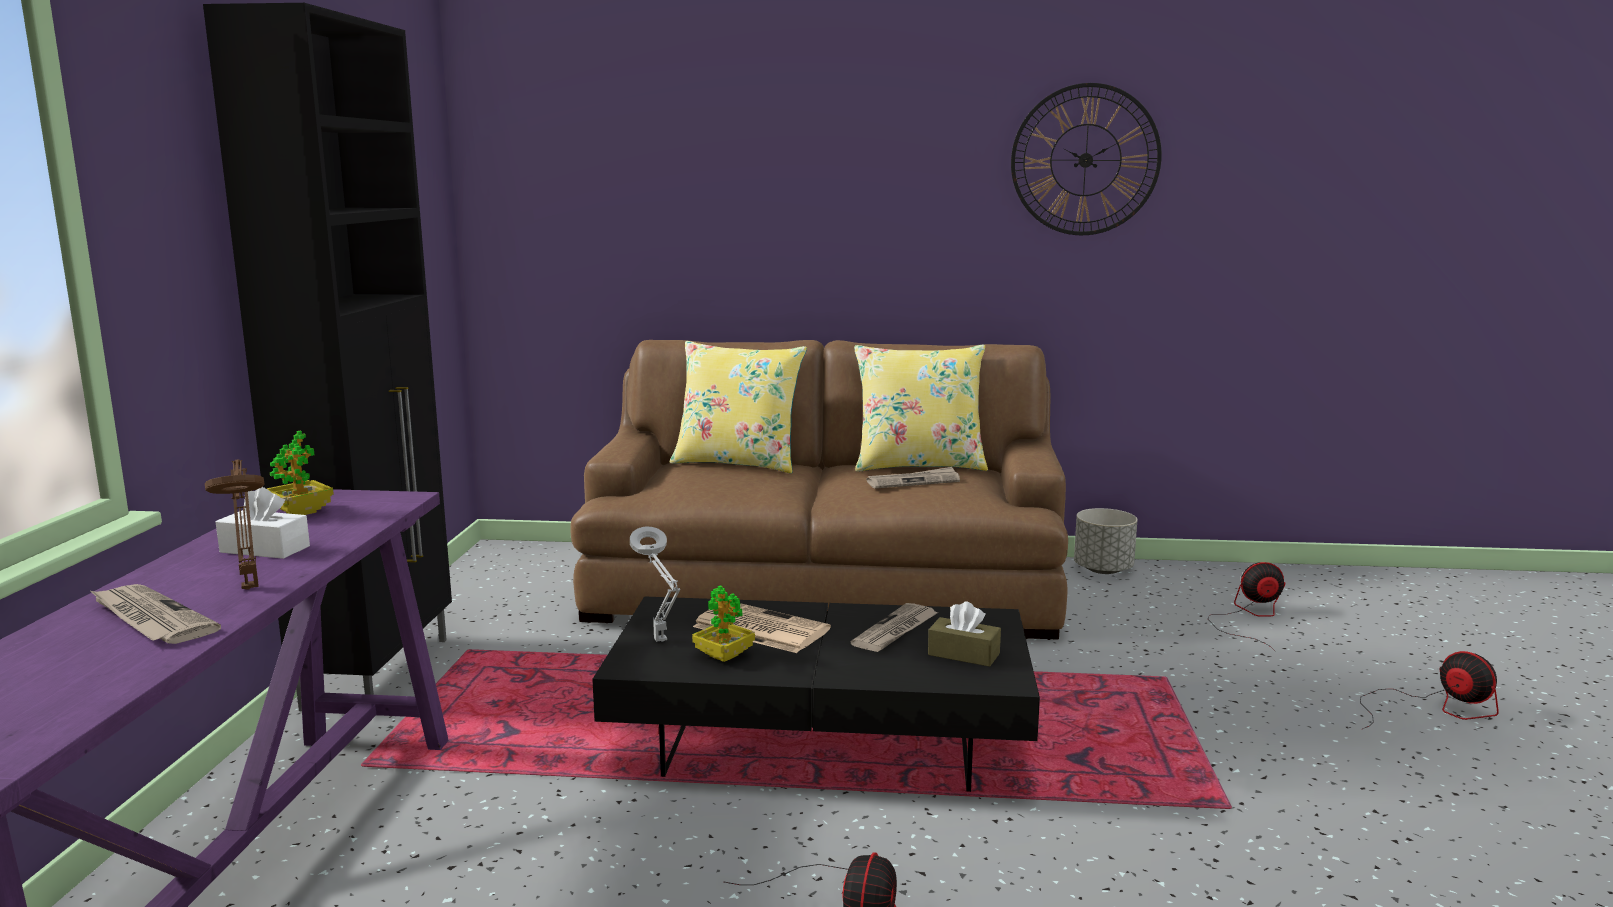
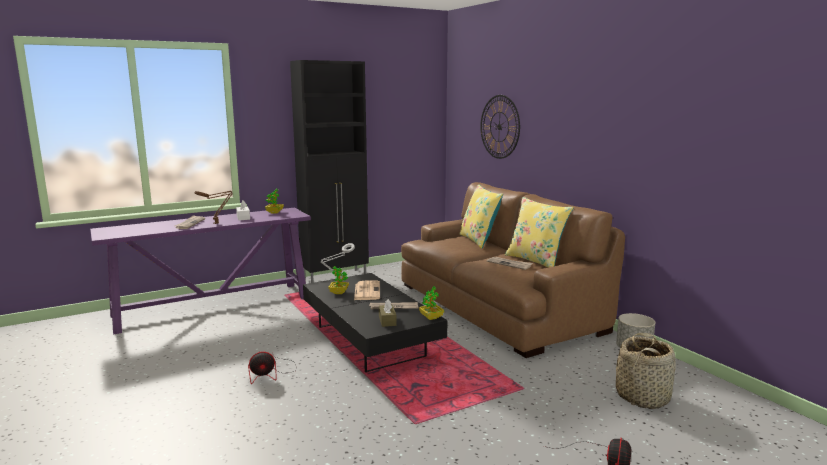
camera: 55 degrees right, 0 degrees up
(992, 616) = (431, 317): none -> potted plant
(1085, 160) = (653, 111): wall clock -> wall clock (499, 127)
(1250, 617) = (643, 396): fan -> basket

